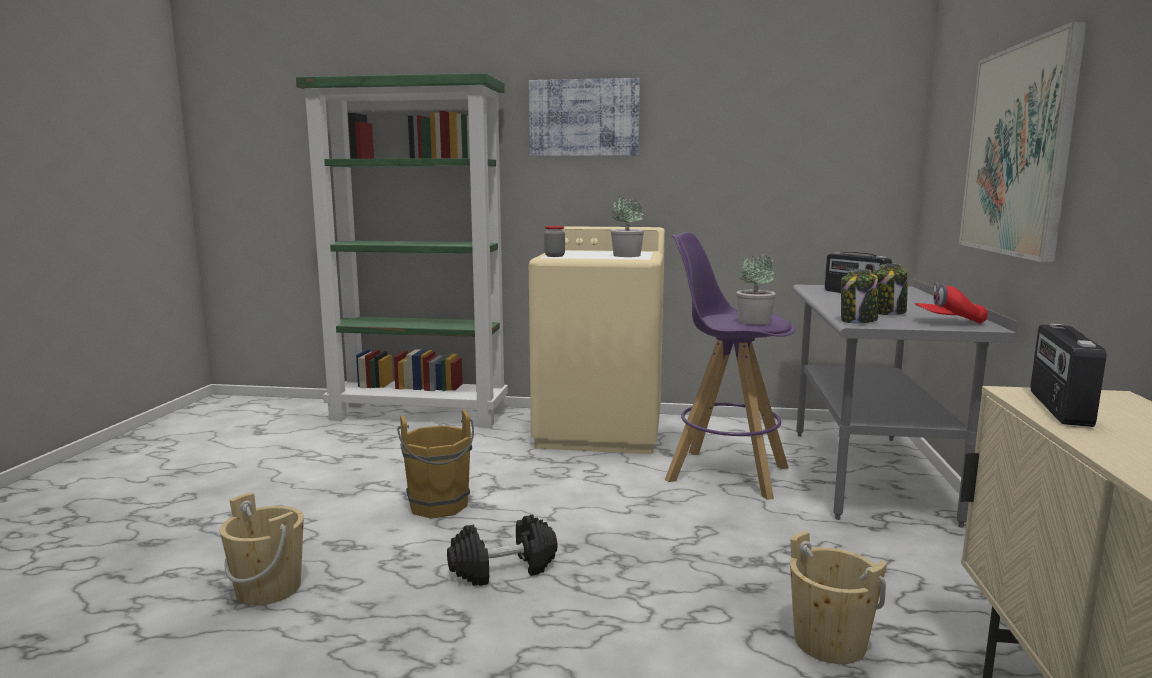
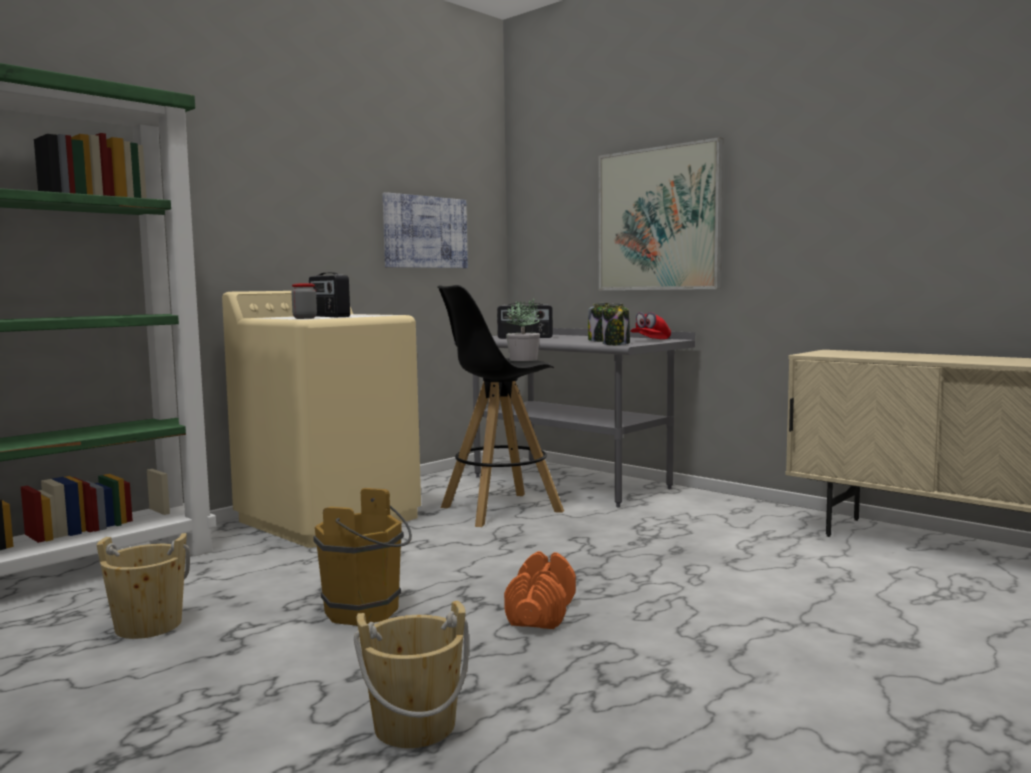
camera: 55 degrees left, 5 degrees down
(503, 569) = (541, 612): black dumbbell -> orange dumbbell
(584, 118) = (245, 166): picture -> picture (425, 232)
(626, 255) = (361, 315): potted plant -> none
(725, 473) = (499, 509): purple stool -> black stool
(829, 642) = (760, 552): beige bucket -> beige bucket (148, 626)
(1057, 408) = (843, 355): radio -> radio (329, 316)

